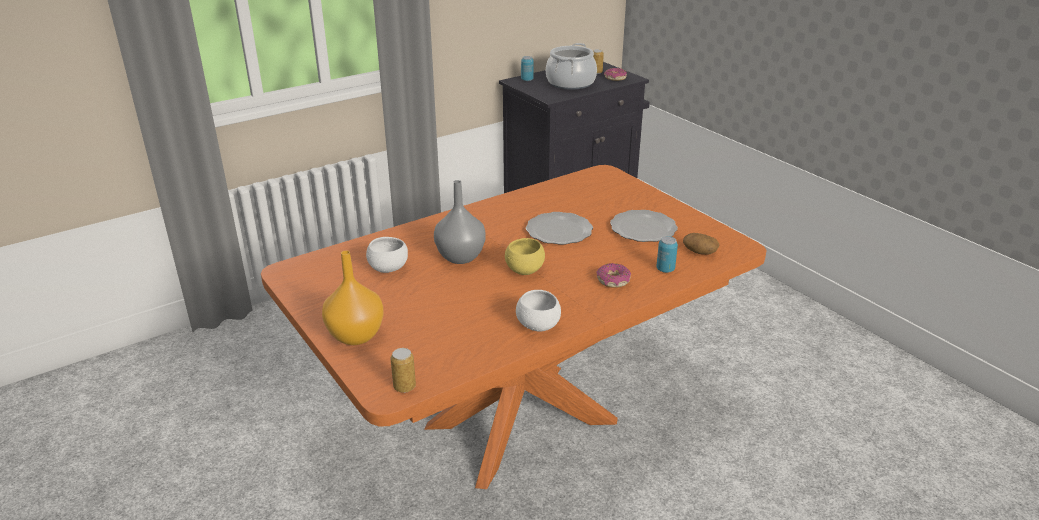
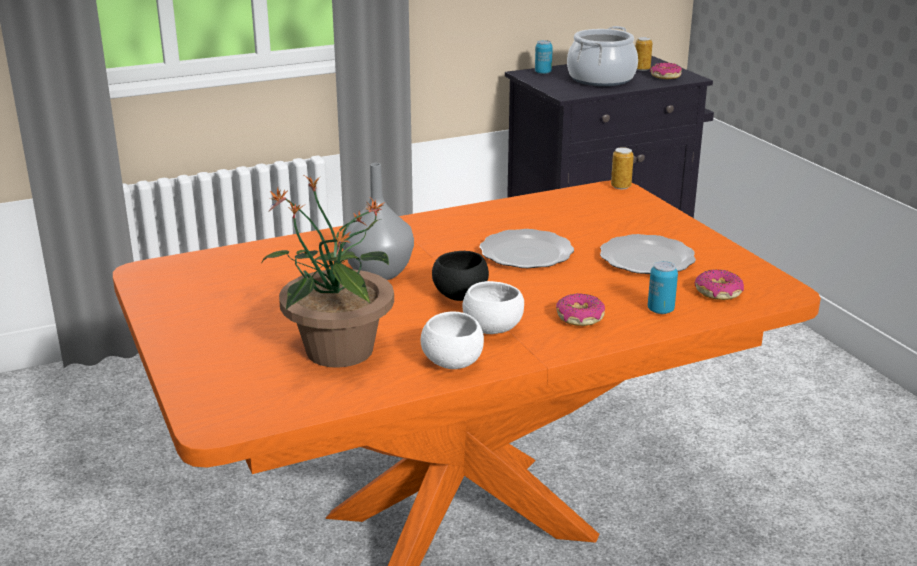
camera: 10 degrees right, 5 degrees down
(355, 336) = (201, 353): orange vase -> none
(388, 268) = (278, 279): white bowl -> white bowl (492, 329)
(404, 387) = (240, 419): can -> can (621, 186)
(454, 325) = (338, 351): none -> potted plant
(525, 270) = (460, 295): yellow bowl -> black bowl
(699, 252) = (718, 293): potato -> donut

